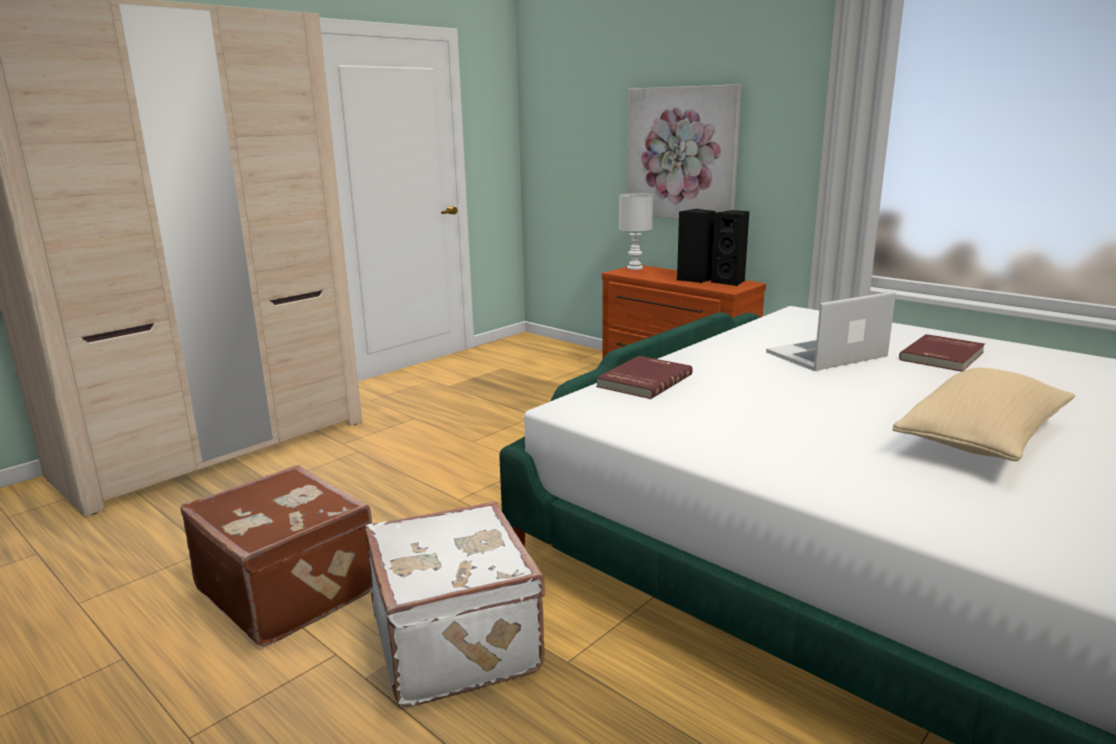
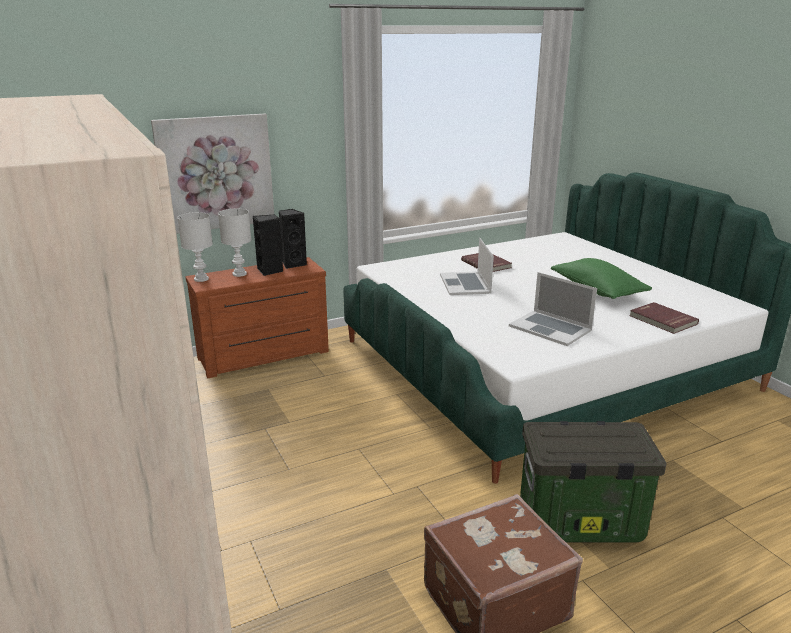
camera: 70 degrees left, 5 degrees up
(458, 640) = (578, 522): white suitcase -> storage box
(643, 380) = (477, 336): red book -> red book (662, 320)
(668, 274) = (239, 274): none -> white table lamp
(731, 417) = (550, 328): none -> laptop
(982, 439) = (597, 290): beige pillow -> green pillow

